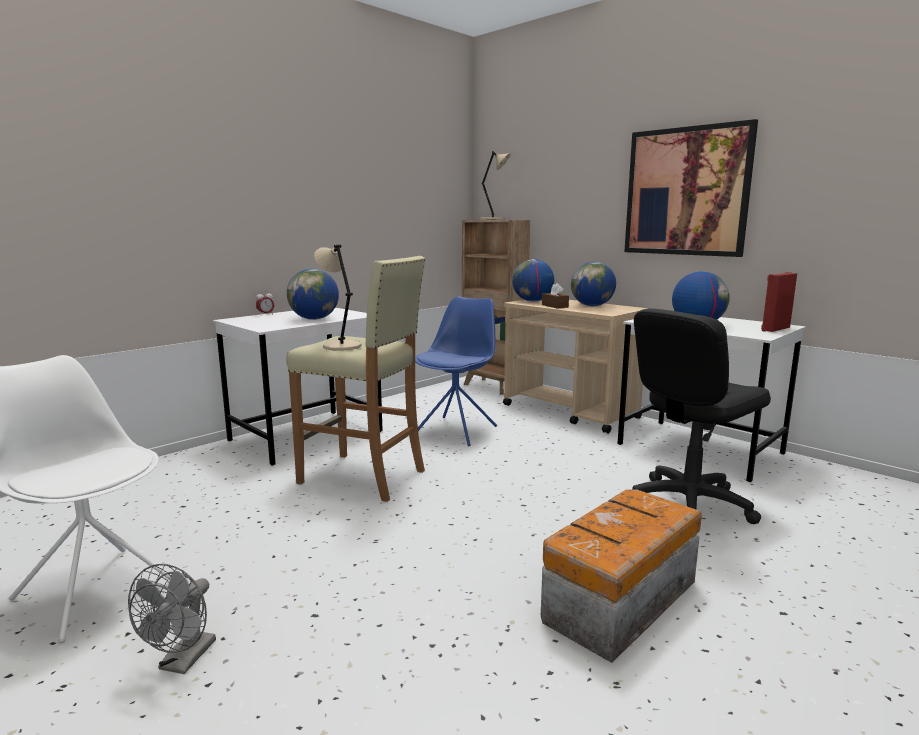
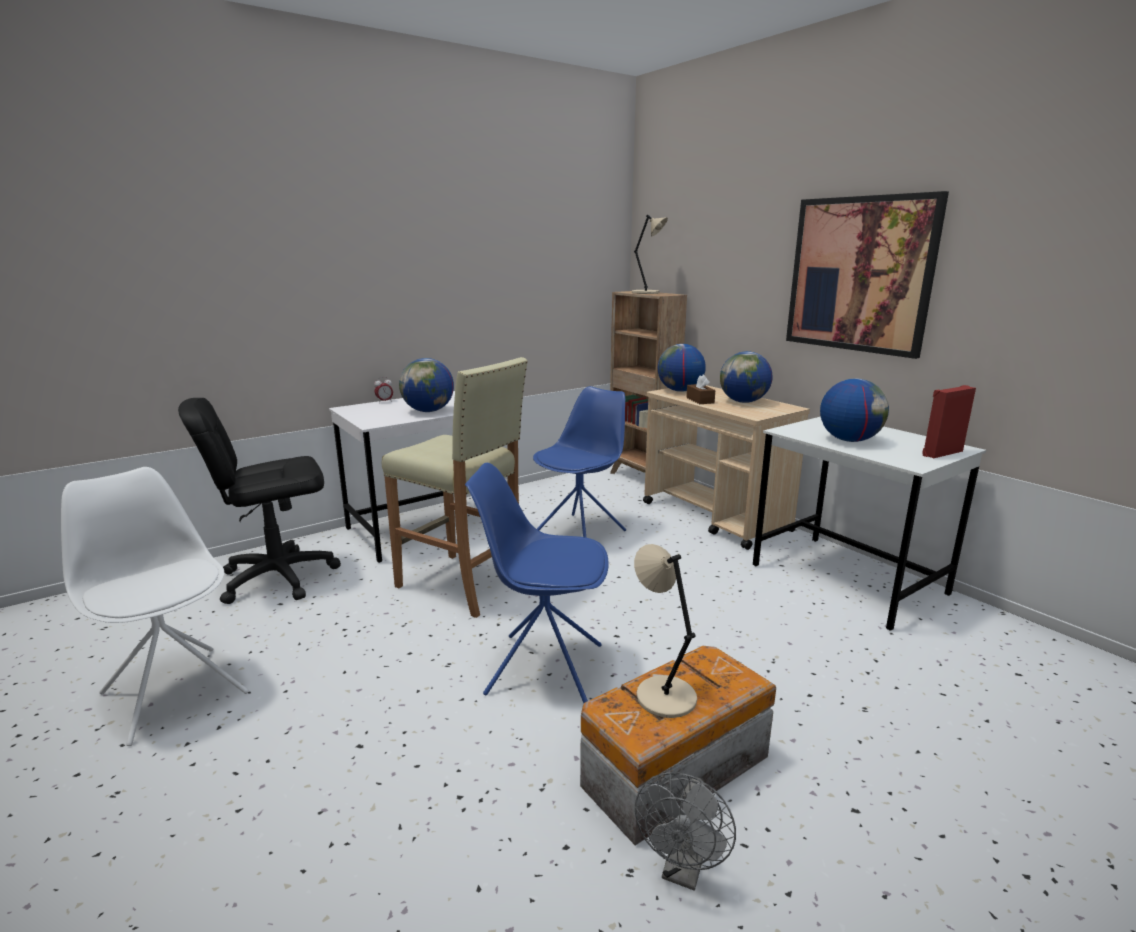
camera: 10 degrees right, 5 degrees up
(183, 661) = (224, 781): grey fan -> grey fan (683, 871)
(340, 346) = (436, 452): beige table lamp -> beige table lamp (663, 695)
(467, 535) = (542, 668): none -> blue chair
(688, 504) = (803, 653): black office chair -> black office chair (278, 577)

